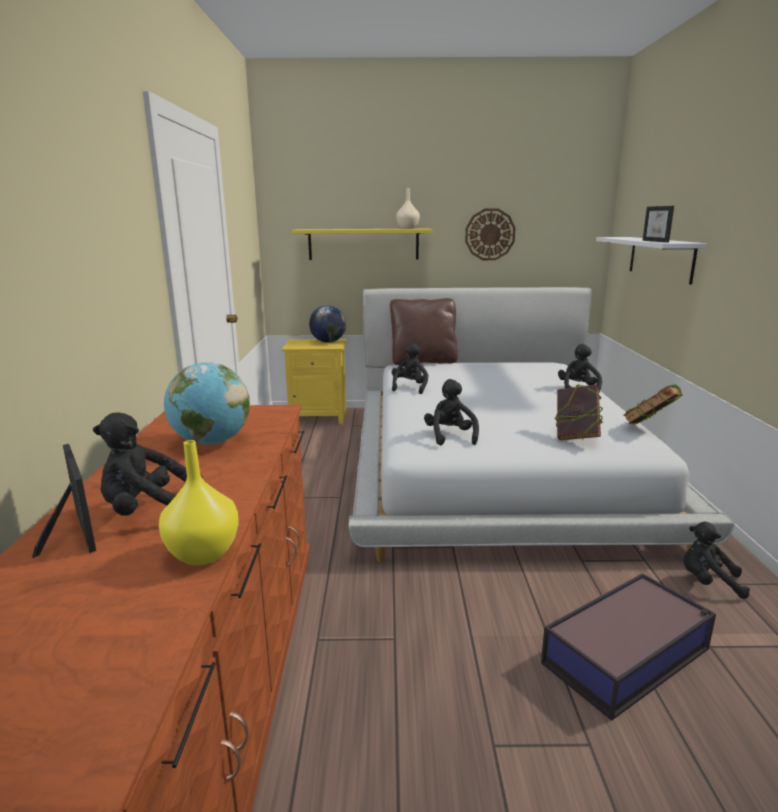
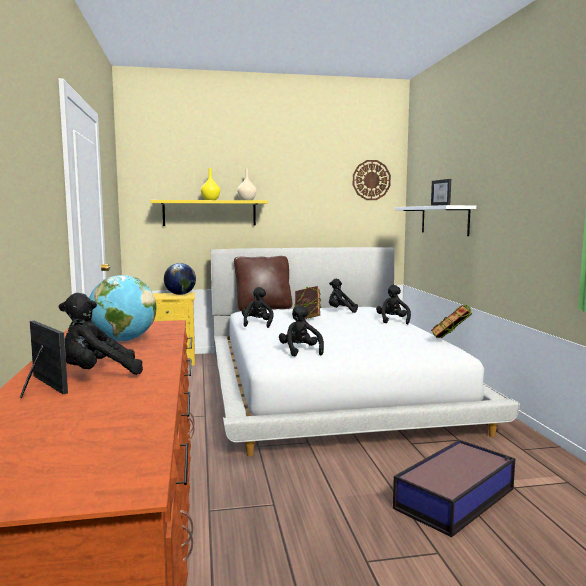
camera: 10 degrees left, 10 degrees down
(201, 554) = (153, 390): yellow vase -> yellow vase (210, 200)
(490, 234) = (312, 206): wall clock -> wall clock (371, 180)
(575, 437) = (397, 347): book -> book (307, 319)
(708, 582) = (507, 450): black plush toy -> black plush toy (341, 311)

